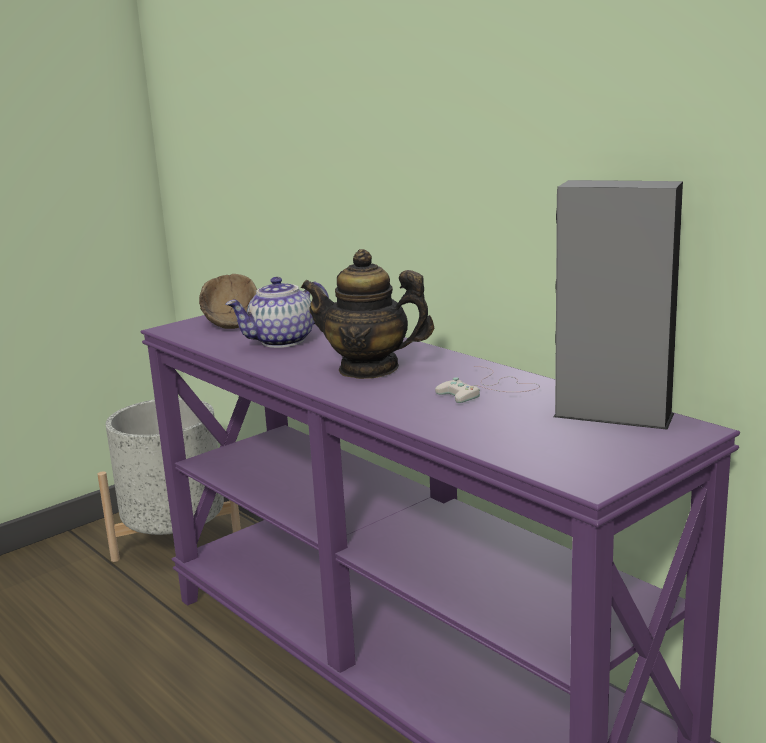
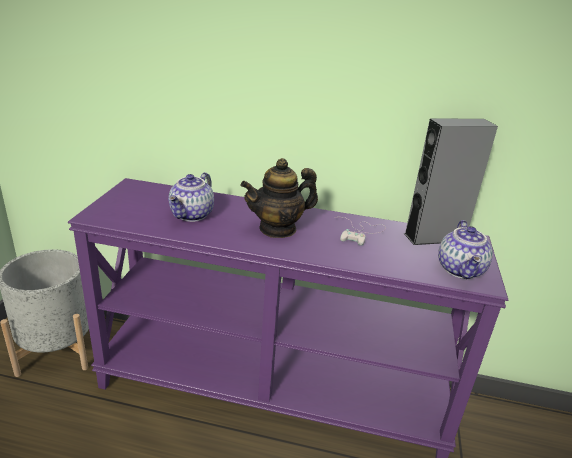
camera: 40 degrees left, 10 degrees up
(229, 322) = (129, 203): brown bowl -> none
(578, 458) = (461, 270): none -> teapot

